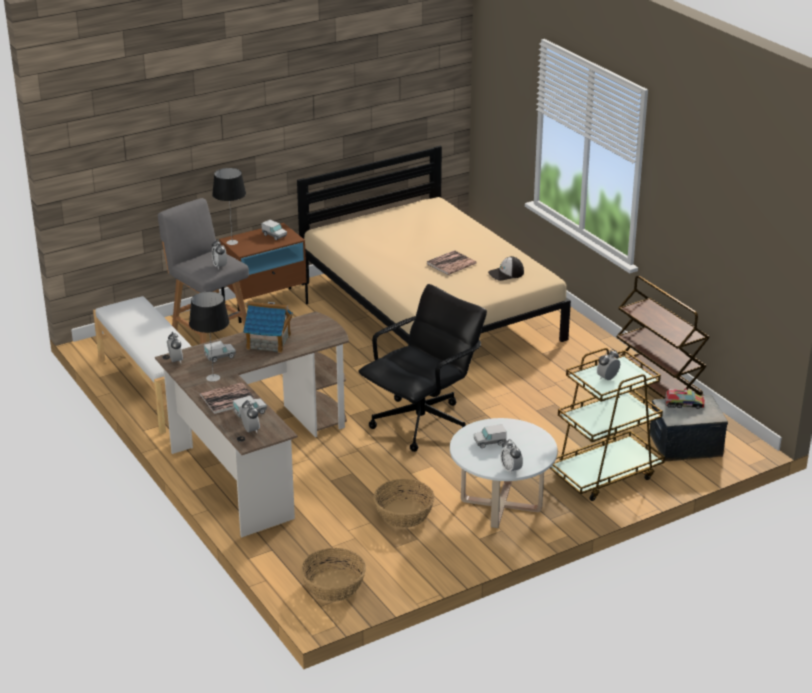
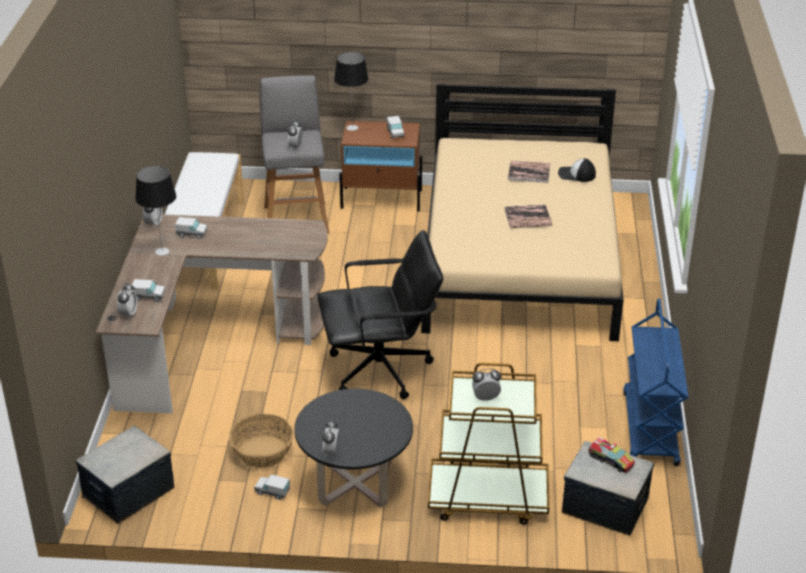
camera: 35 degrees right, 5 degrees up
(228, 399) = (148, 276): book -> book (529, 172)
(269, 342) = (247, 235): toy house -> none
(333, 586) = (128, 492): basket -> storage box
(489, 442) = (346, 416): toy truck -> toy truck (272, 492)
(501, 505) = (355, 484): white coffee table -> black coffee table
(506, 273) = (568, 247): cap -> cap (576, 174)
(657, 387) = (650, 430): brown cart -> blue cart

